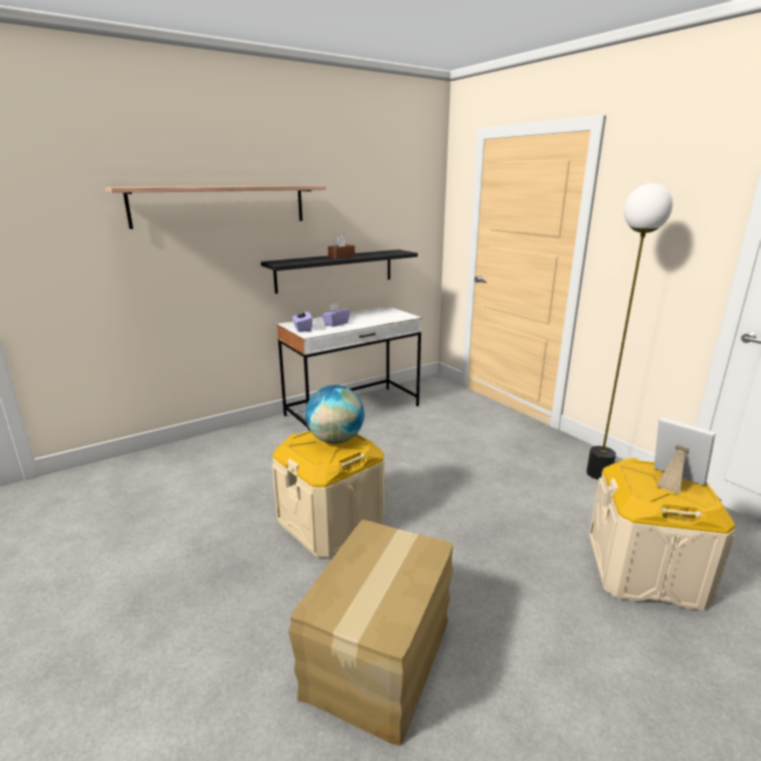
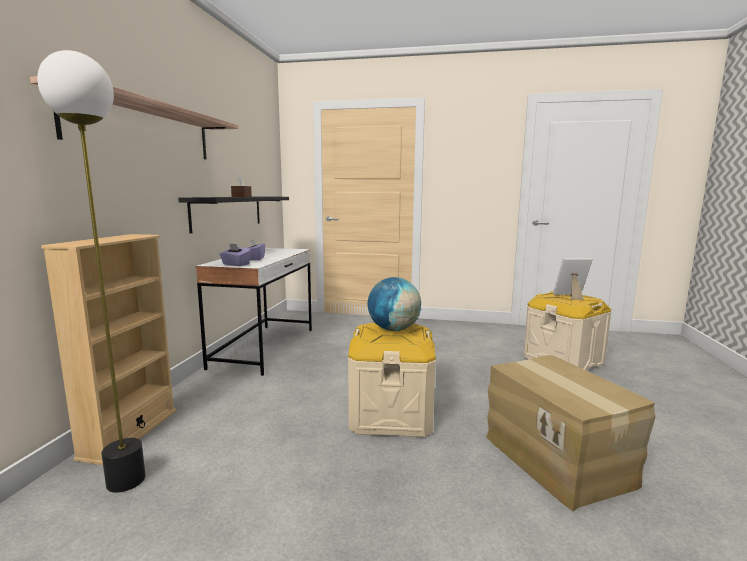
camera: 45 degrees left, 10 degrees down
(181, 448) = (130, 433): none -> beige bookcase
(599, 474) = (473, 331): floor lamp -> floor lamp (127, 480)

